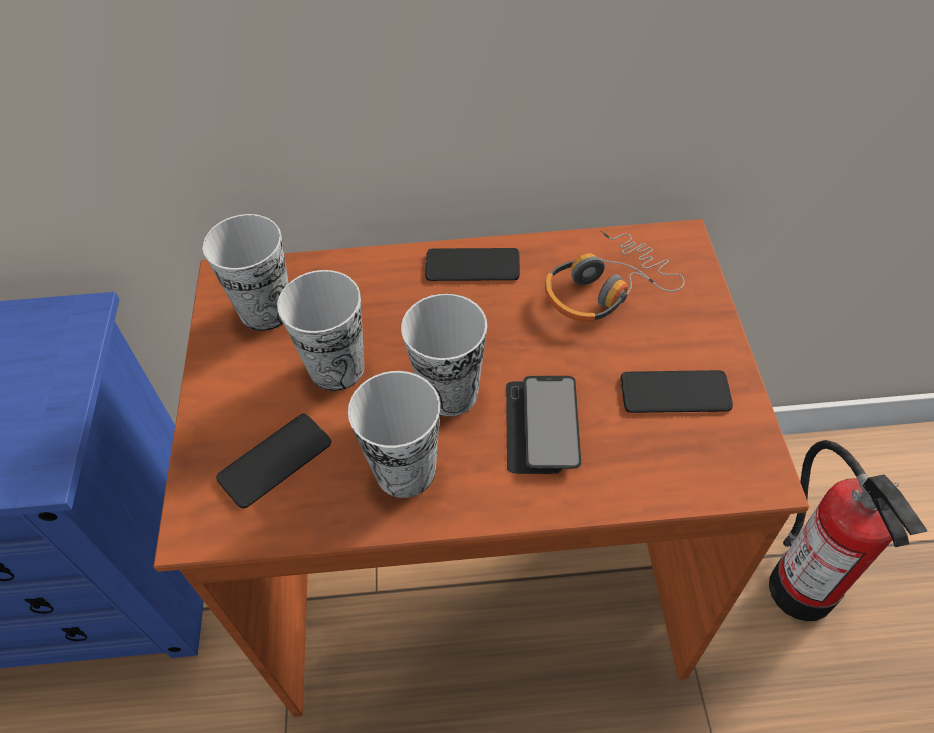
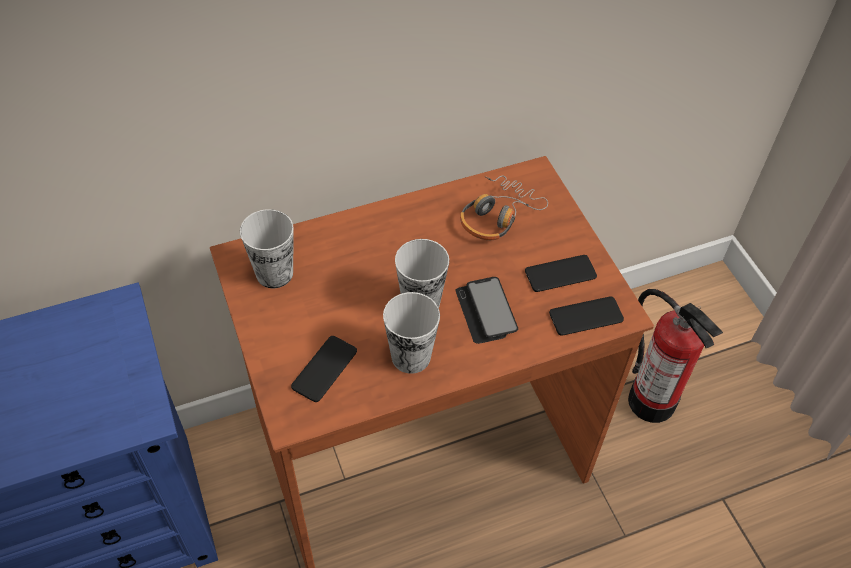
camera: 20 degrees left, 0 degrees up
(337, 368) = (340, 302): cup -> none
(472, 266) = (405, 215): phone -> phone (586, 316)

